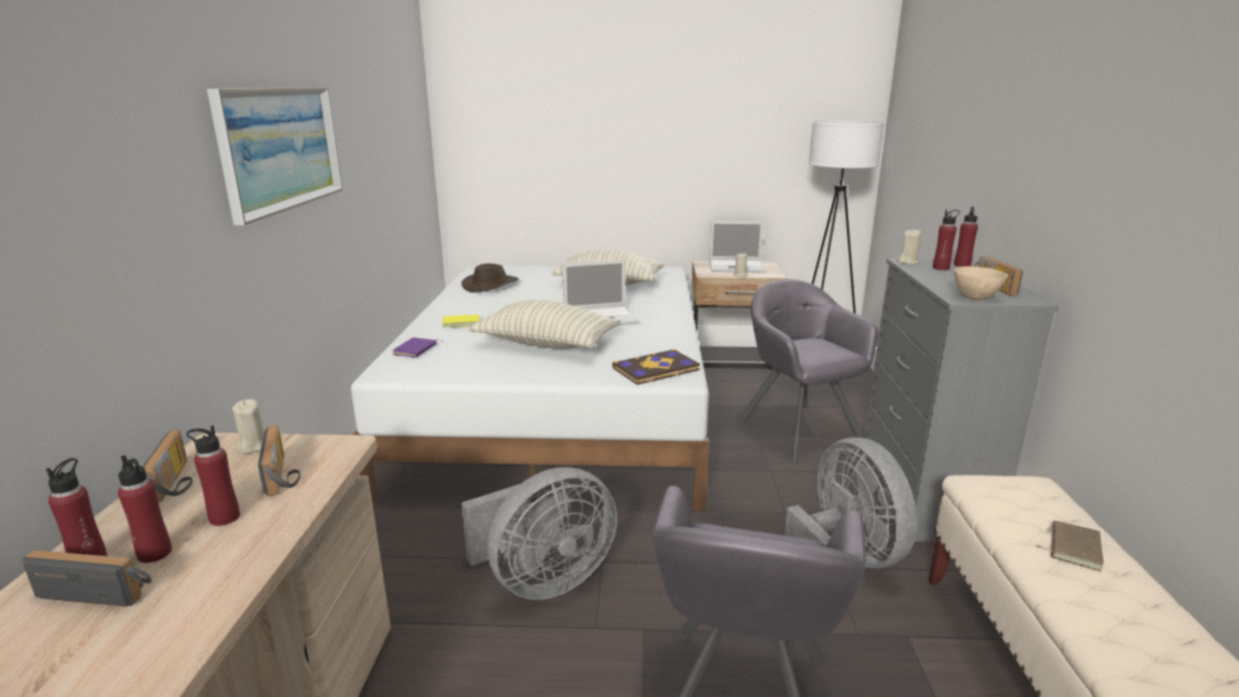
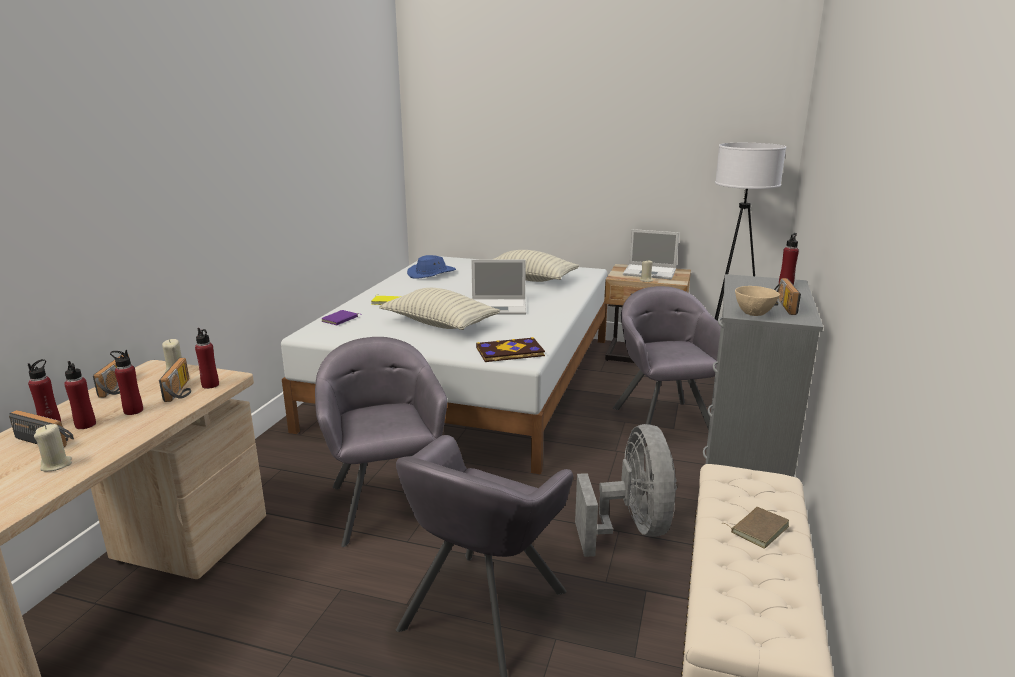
camera: 15 degrees right, 0 degrees up
(281, 148) = (240, 163): picture -> none
(491, 285) = (431, 273): brown hat -> blue hat
(543, 581) = (387, 504): grey fan -> grey armchair
(907, 262) = (738, 278): beige candle -> beige candle (56, 465)
(941, 268) = (761, 286): red bottle -> red bottle (210, 385)

